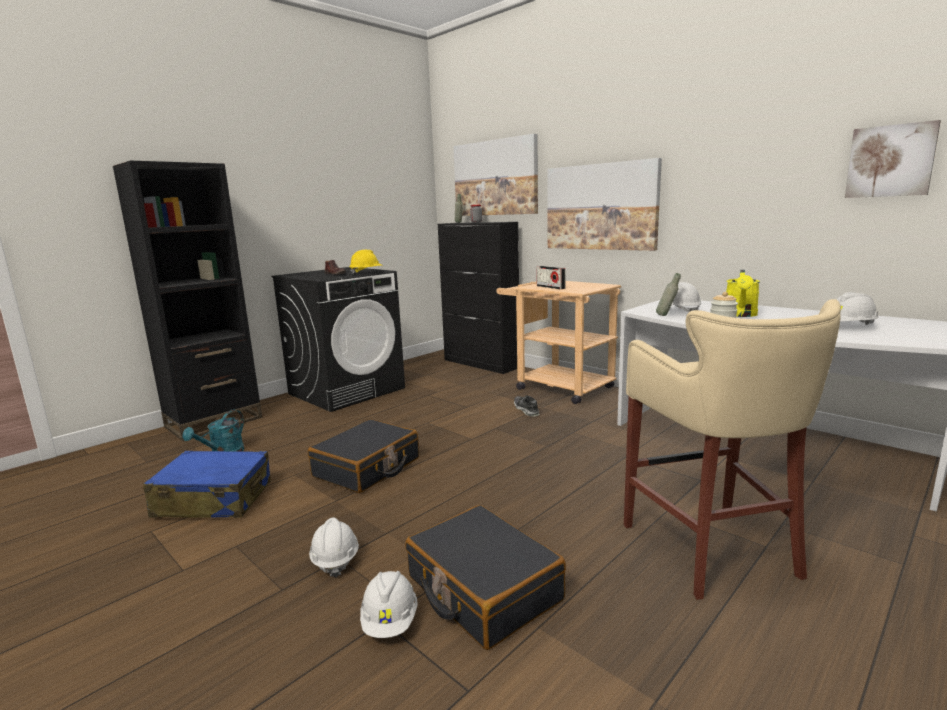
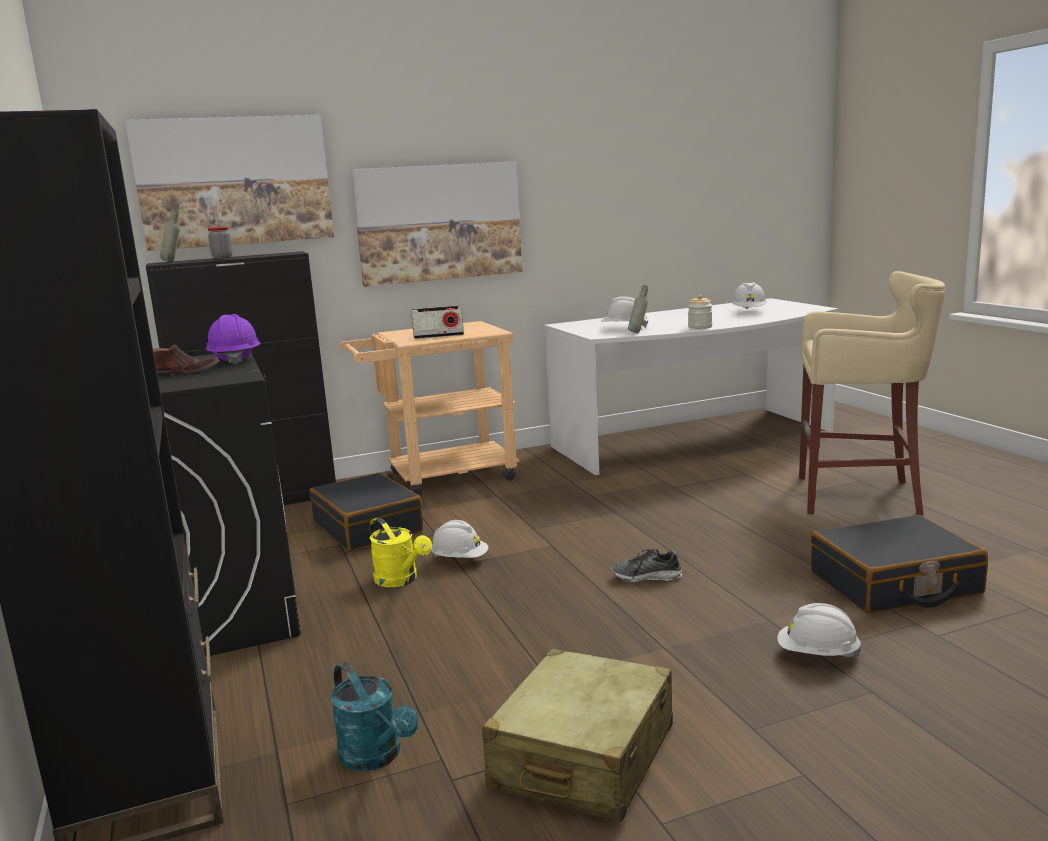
camera: 65 degrees left, 0 degrees up
(214, 499) = (583, 757): blue suitcase -> beige suitcase
(366, 273) = (235, 360): yellow hard hat -> purple hard hat
(367, 468) = (578, 619): black suitcase -> black suitcase (368, 526)
(390, 621) = (939, 631): white hard hat -> white hard hat (459, 559)
(526, 410) = (496, 505): shoe -> shoe (646, 577)
(741, 315) = (668, 320): yellow watering can -> yellow watering can (401, 580)
(890, 161) = (705, 174): picture -> none

